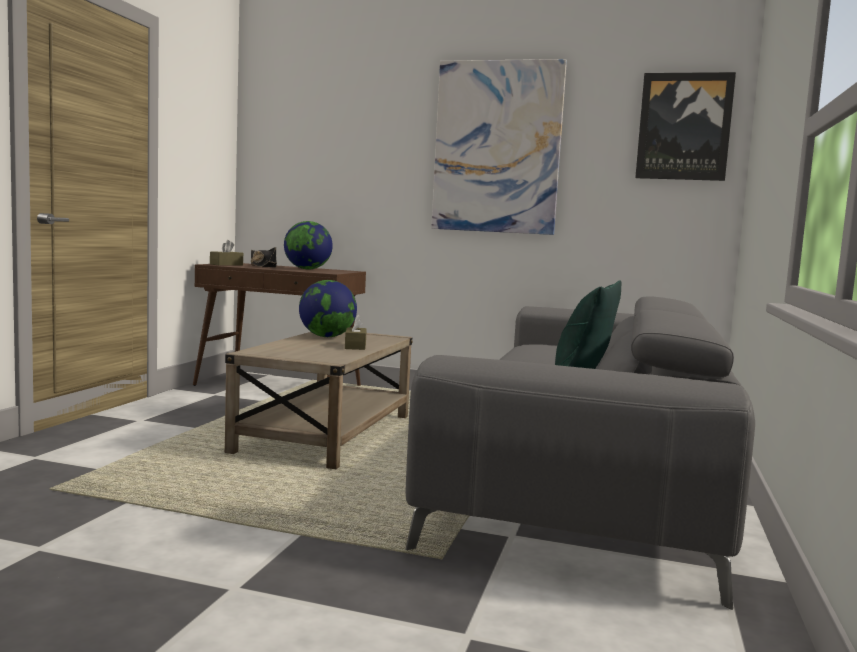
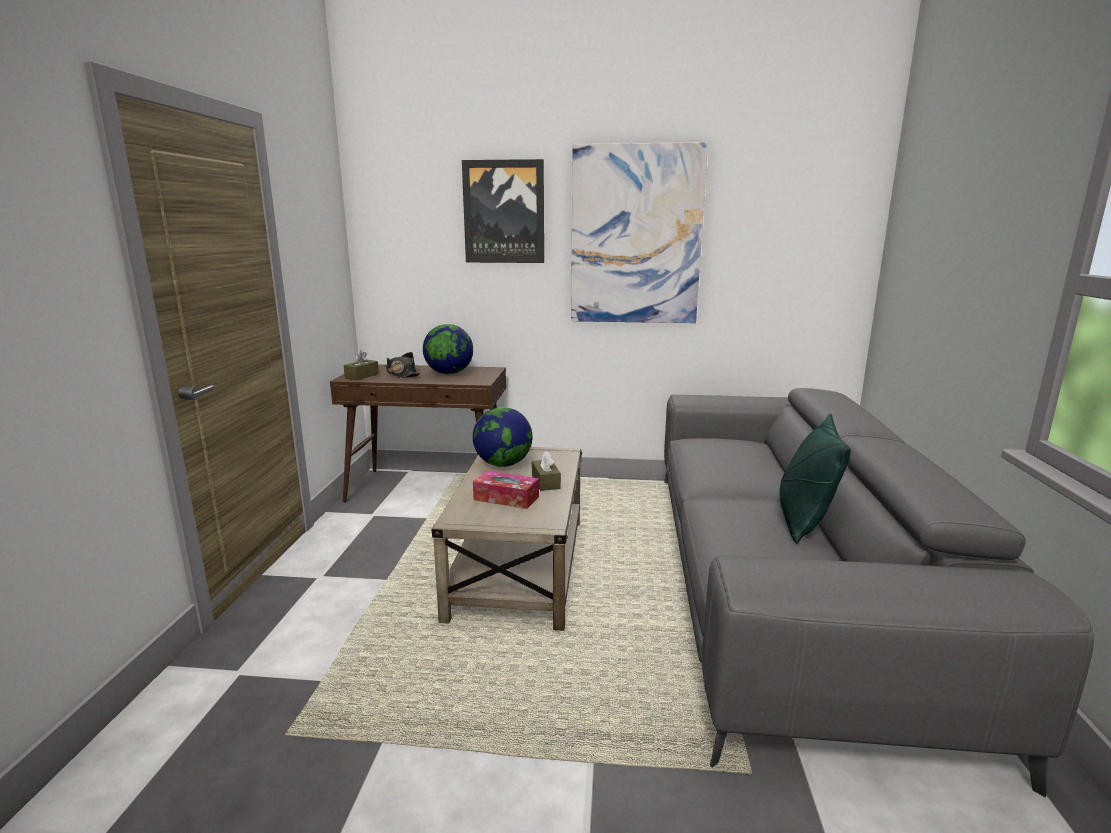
camera: 10 degrees left, 10 degrees up
(309, 349) = (506, 498): none -> tissue box
(684, 127) = (824, 212): picture -> picture (504, 212)

